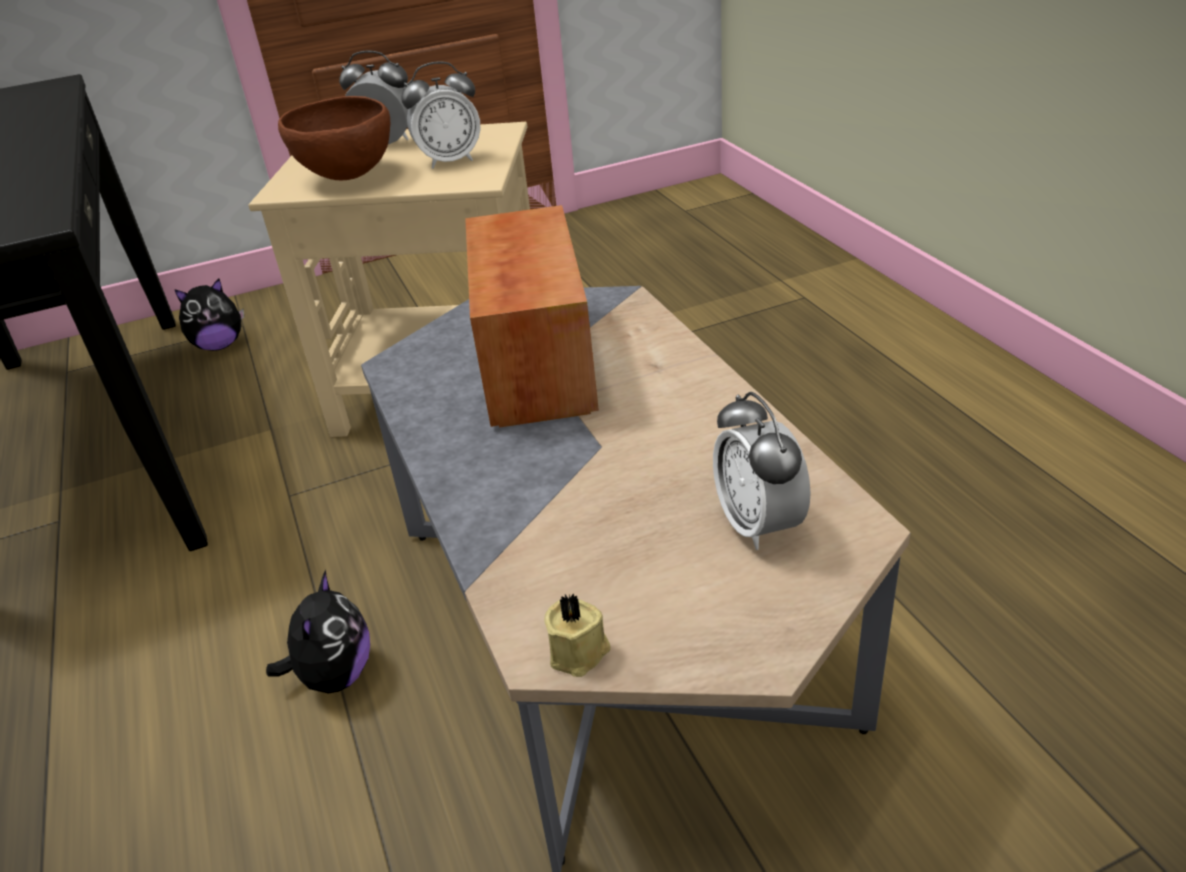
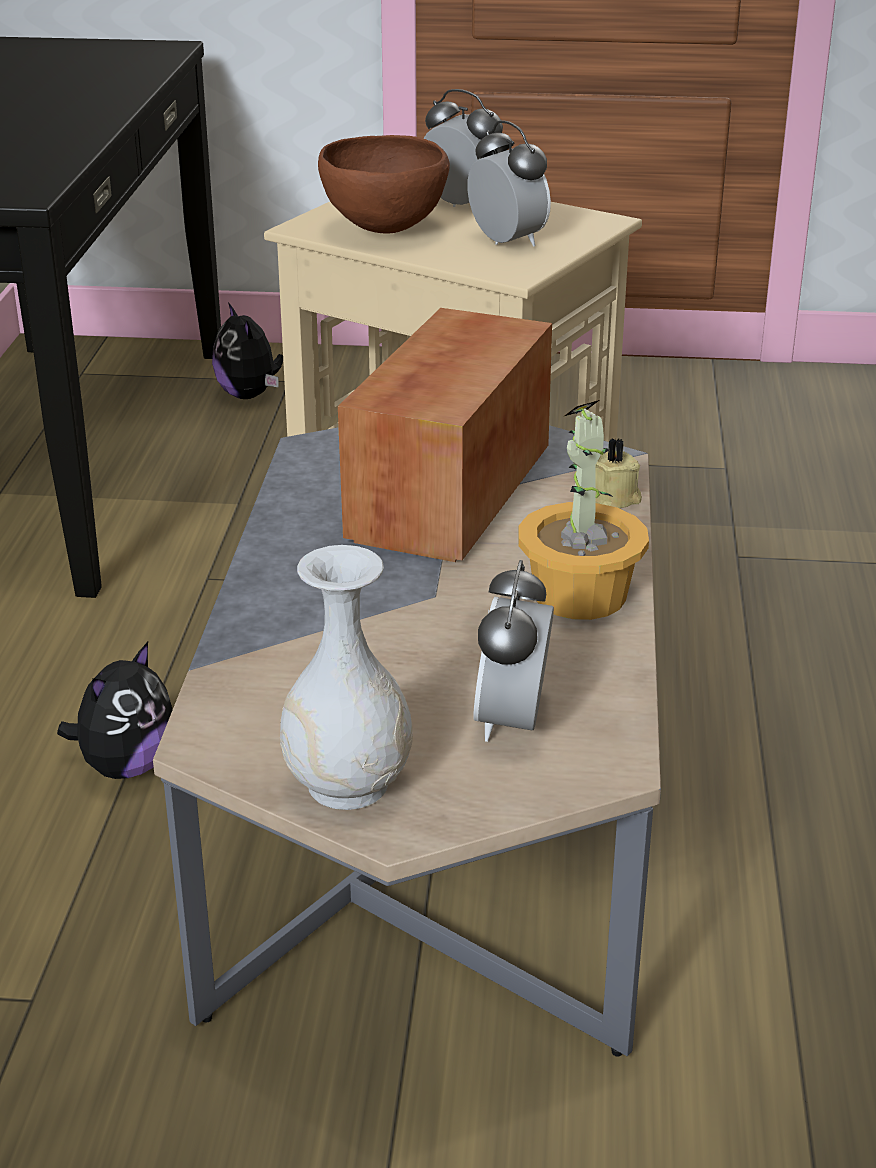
camera: 25 degrees right, 5 degrees down
(219, 345) = (249, 395): plush toy -> plush toy turned 60 degrees clockwise
(450, 161) = (507, 242): alarm clock -> alarm clock turned 135 degrees counterclockwise
(580, 653) = (237, 757): beige candle -> beige candle (615, 499)
(692, 635) = (348, 784): none -> white vase
(705, 405) = (581, 596): none -> potted plant

